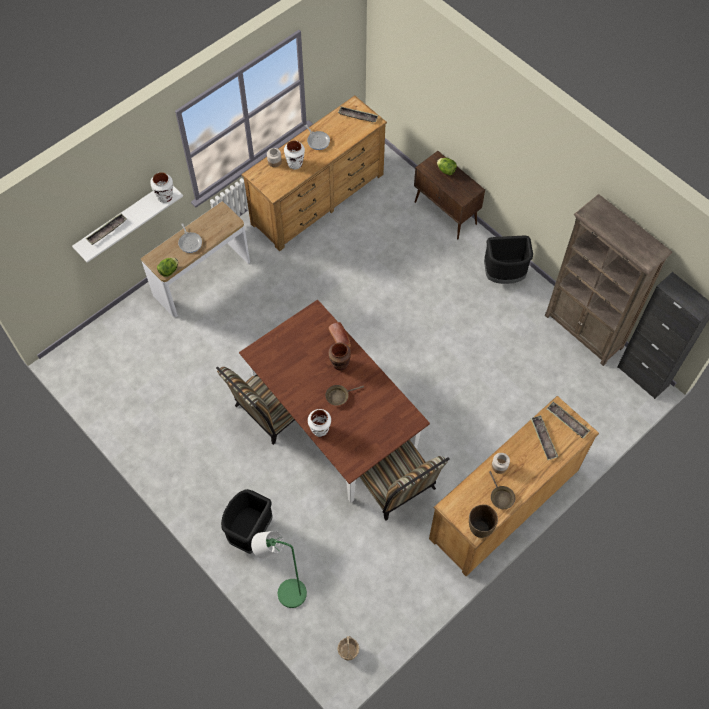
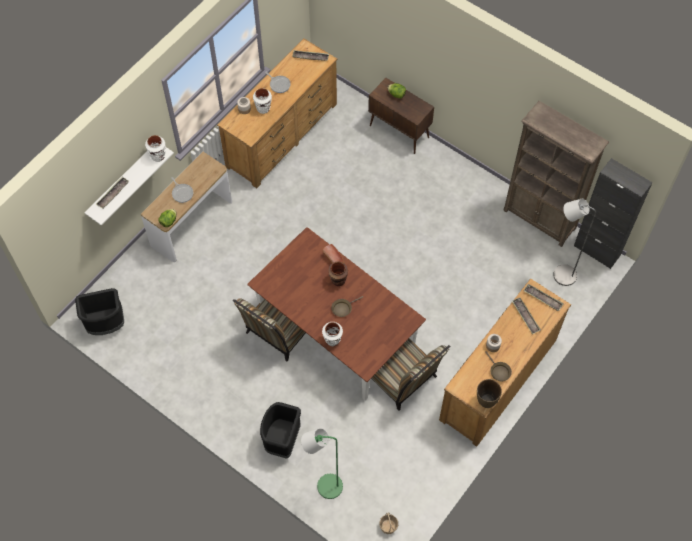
camera: 10 degrees left, 0 degrees up
(504, 275) = (461, 180): black trash can -> black trash can (106, 324)
(596, 396) = (560, 274): none -> grey floor lamp

